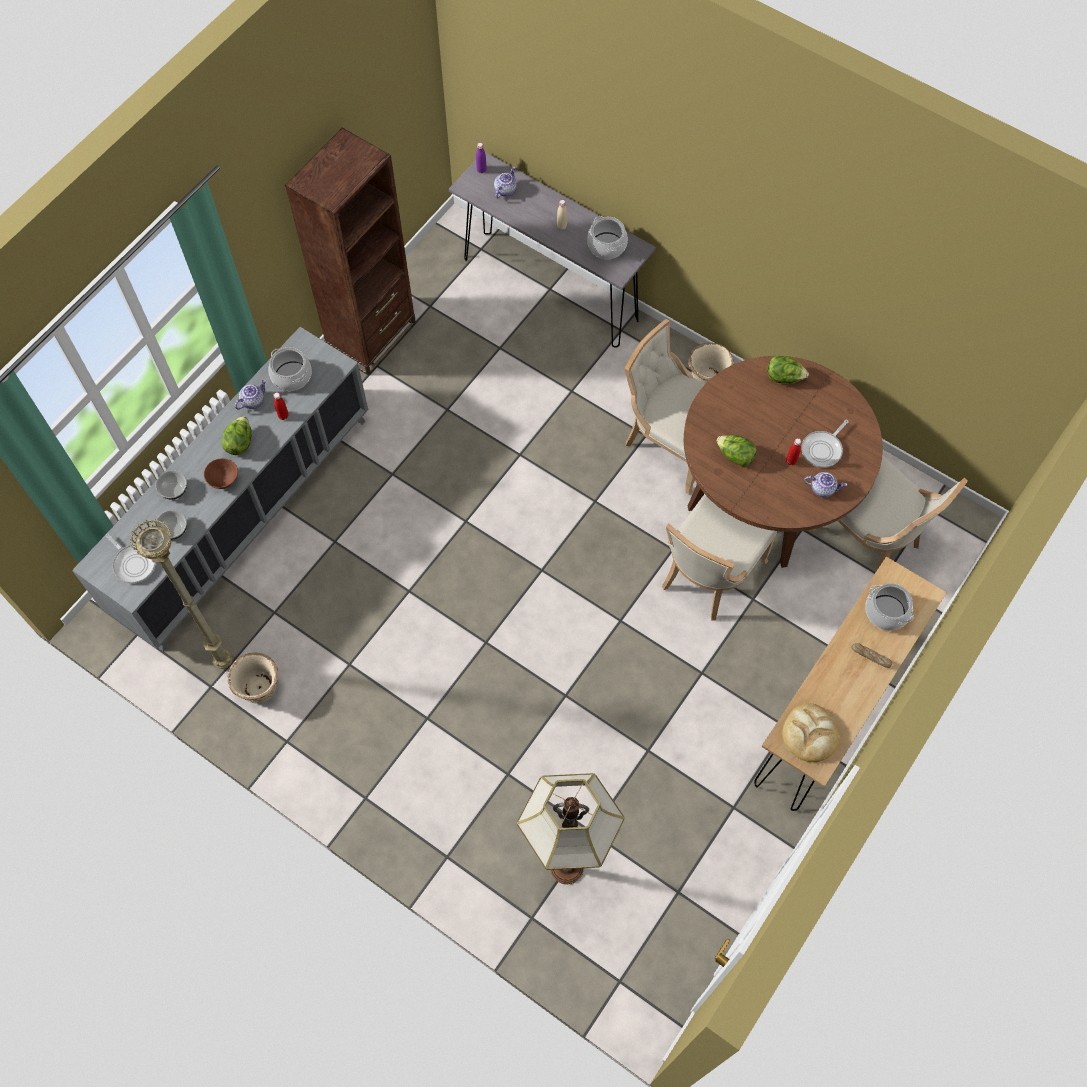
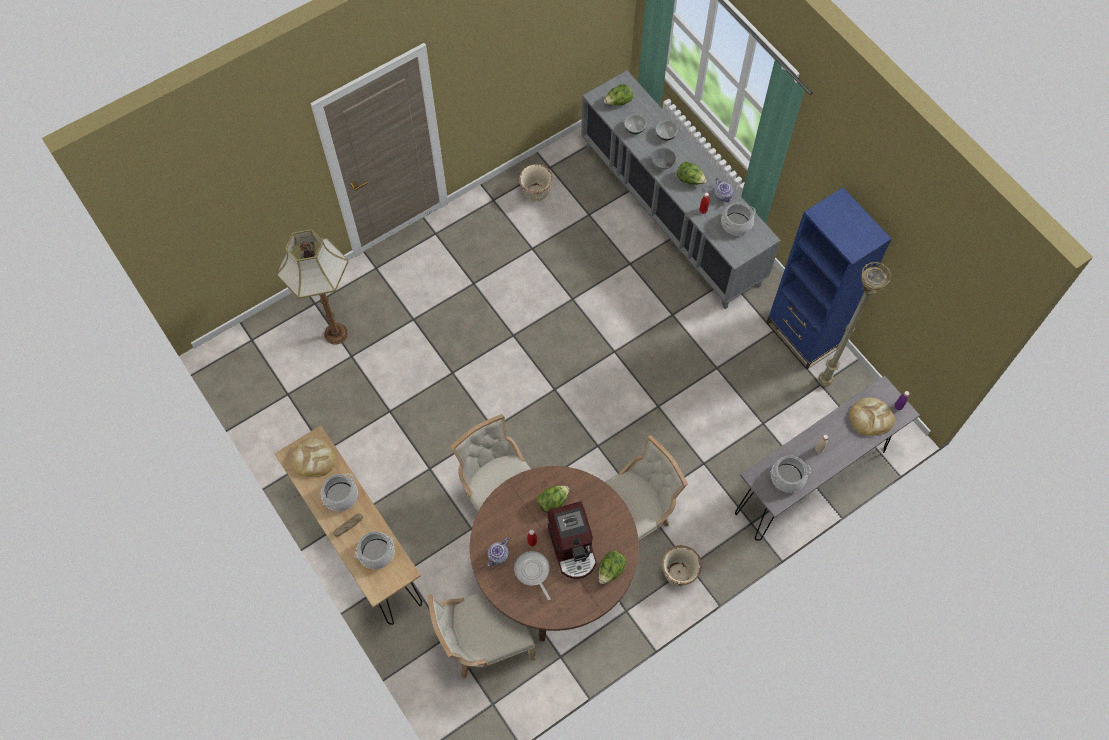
camera: 110 degrees right, 0 degrees up
(133, 563) = (618, 102): frying pan -> lettuce
(223, 661) = (565, 178): beige floor lamp -> beige floor lamp (825, 381)
(225, 480) = (662, 165): brown bowl -> grey bowl
(371, 336) = (803, 334): brown bookcase -> blue bookcase
(505, 190) = (871, 418): teapot -> bread
(777, 419) = (573, 547): none -> coffee machine
(839, 681) = (340, 496): none -> cooking pot

